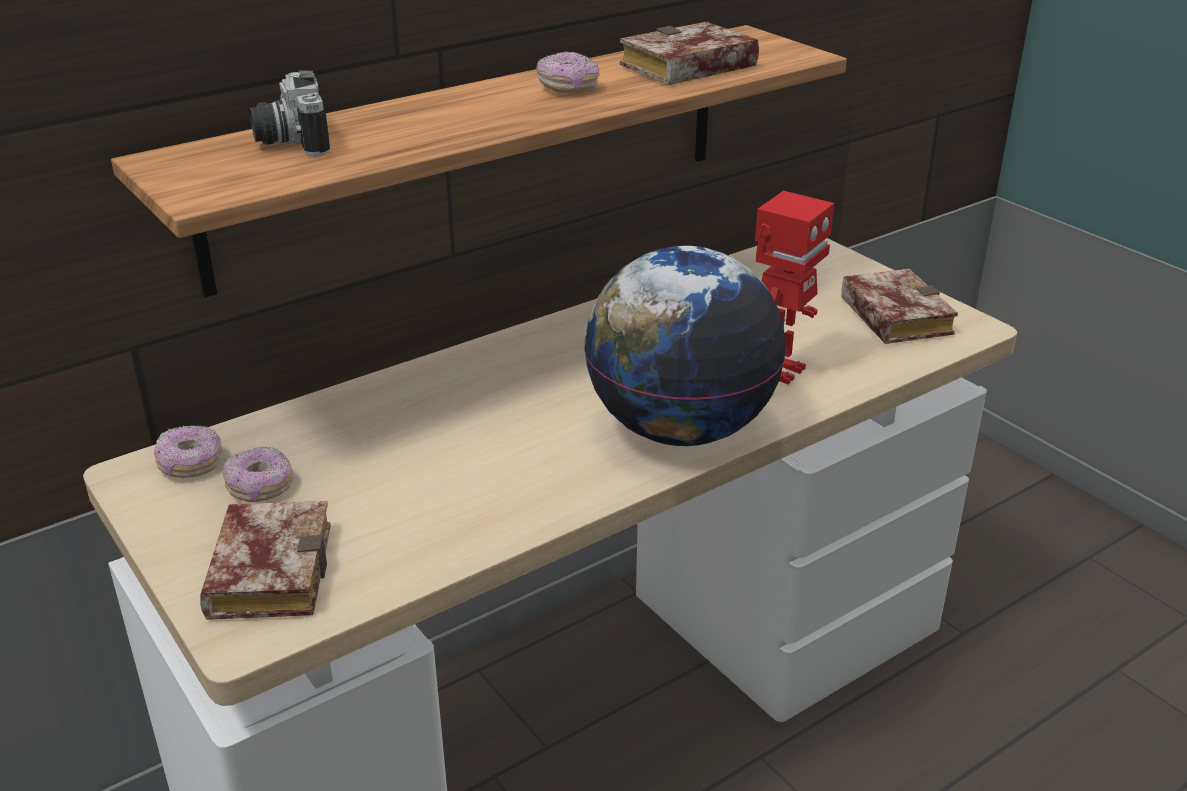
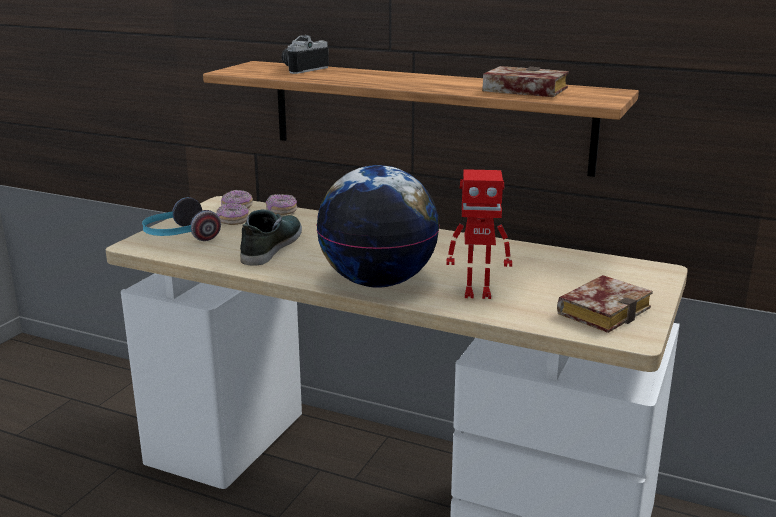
camera: 60 degrees right, 10 degrees down
(267, 568) = (179, 237): book -> headphones
(435, 481) = (270, 246): none -> shoe
(568, 88) = (445, 82): donut -> donut (281, 211)

